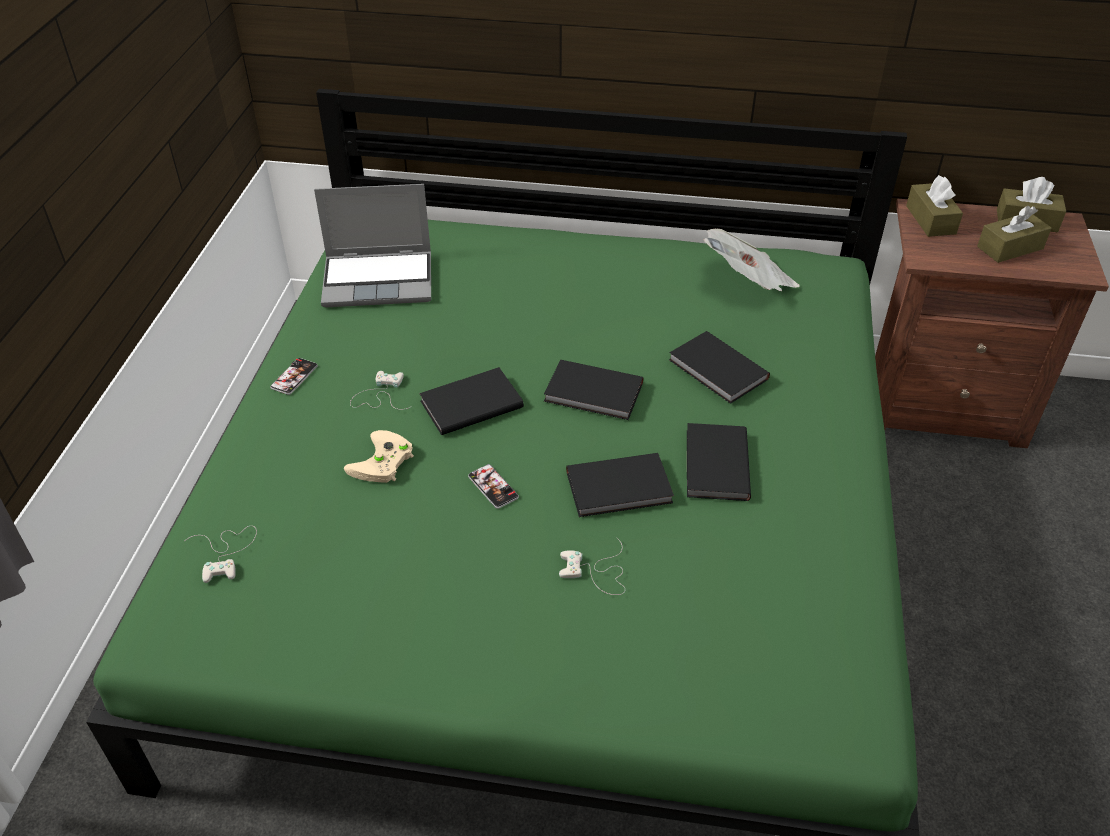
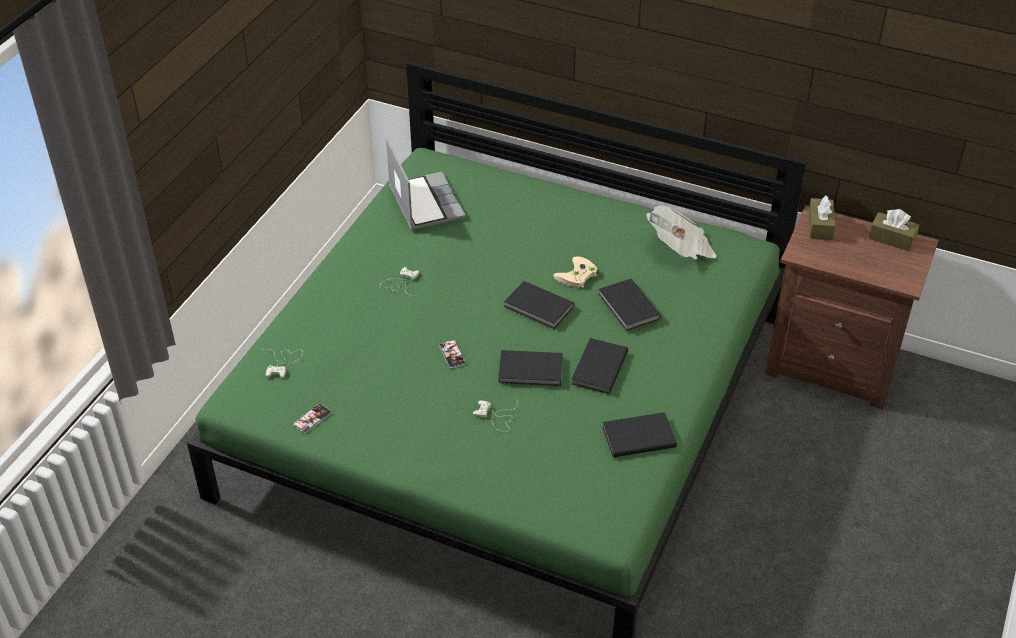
camera: 15 degrees right, 0 degrees up
(294, 377) = (349, 261): phone -> phone (312, 419)
(380, 280) = (424, 202): laptop -> laptop turned 120 degrees counterclockwise
(382, 463) = (389, 327): beige game controller -> beige game controller (577, 276)
(469, 403) = (455, 299): black book -> black book (637, 436)
(1010, 248) = (865, 257): brown tissue box -> none

